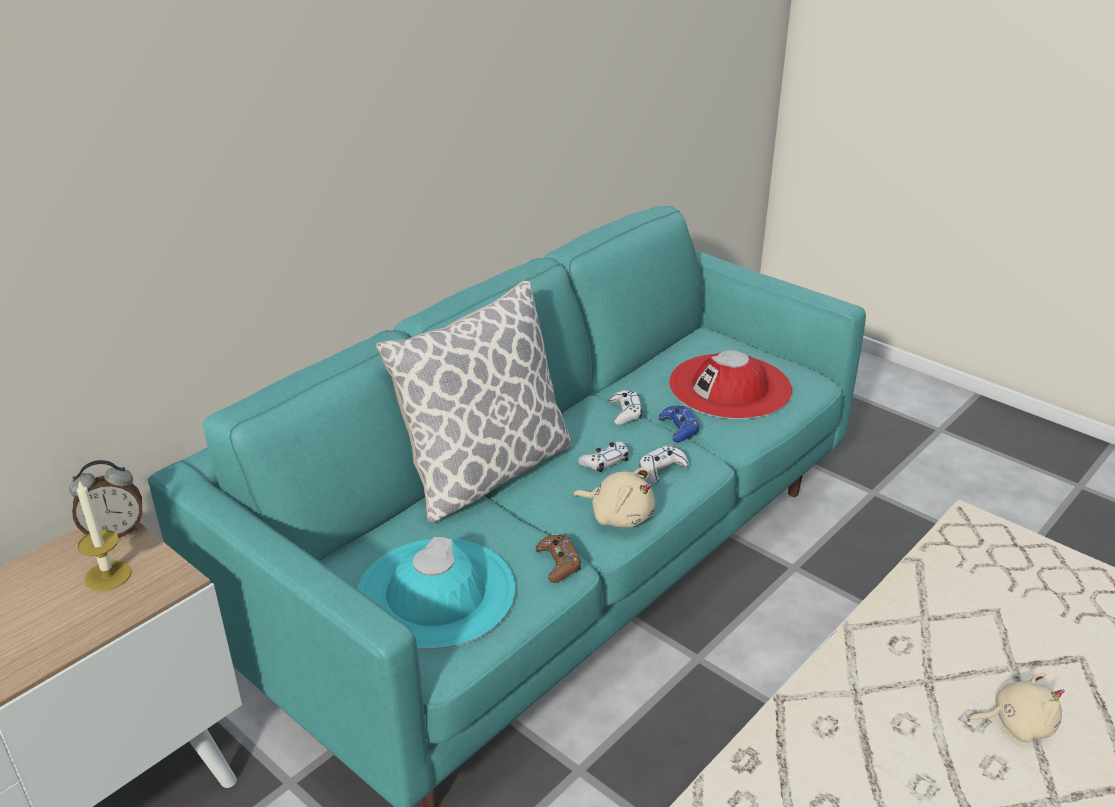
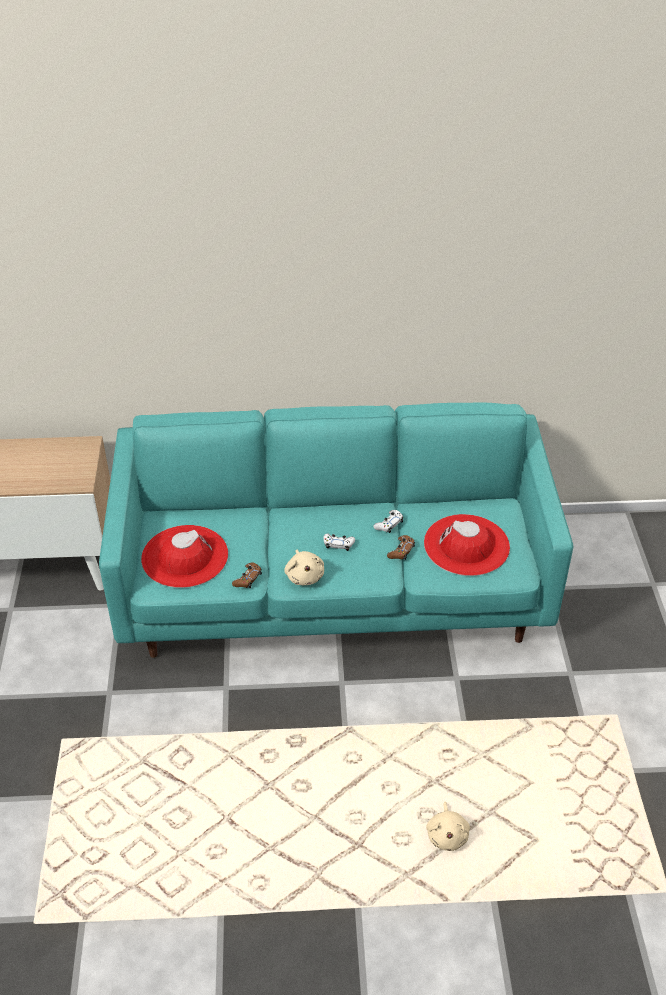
camera: 45 degrees right, 10 degrees up
(108, 575) = (65, 466): candle -> none
(115, 531) = (87, 447): alarm clock -> none
(436, 593) = (184, 556): turquoise hat -> red hat
(485, 472) = (280, 513): pillow -> none
(662, 469) = (358, 567): white game controller -> none
(679, 428) = (401, 551): blue game controller -> brown game controller
(1017, 724) = (447, 835): beige plush toy -> beige plush toy turned 45 degrees clockwise

